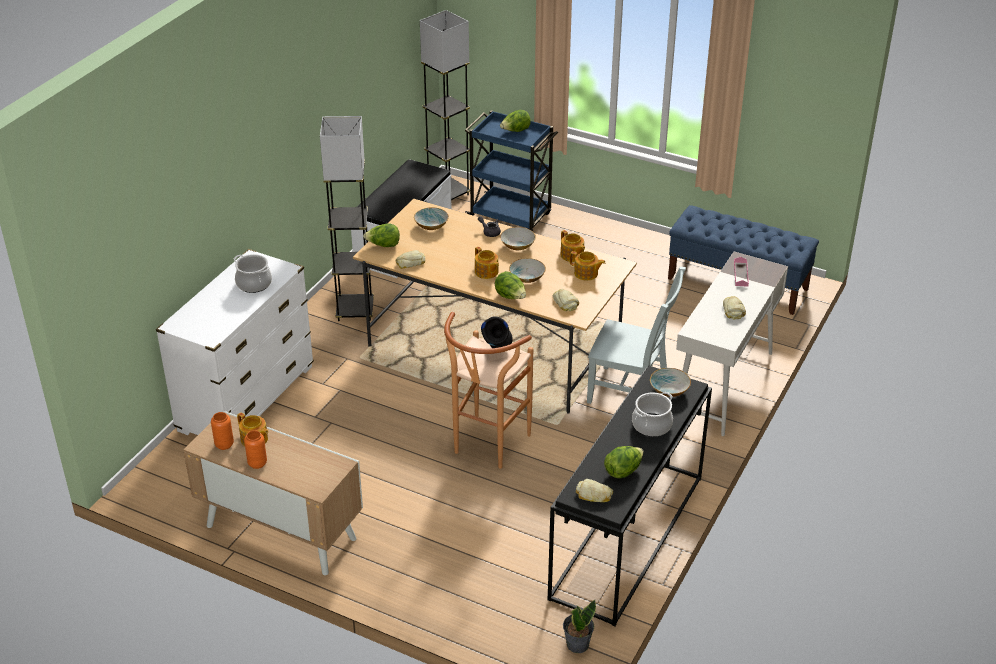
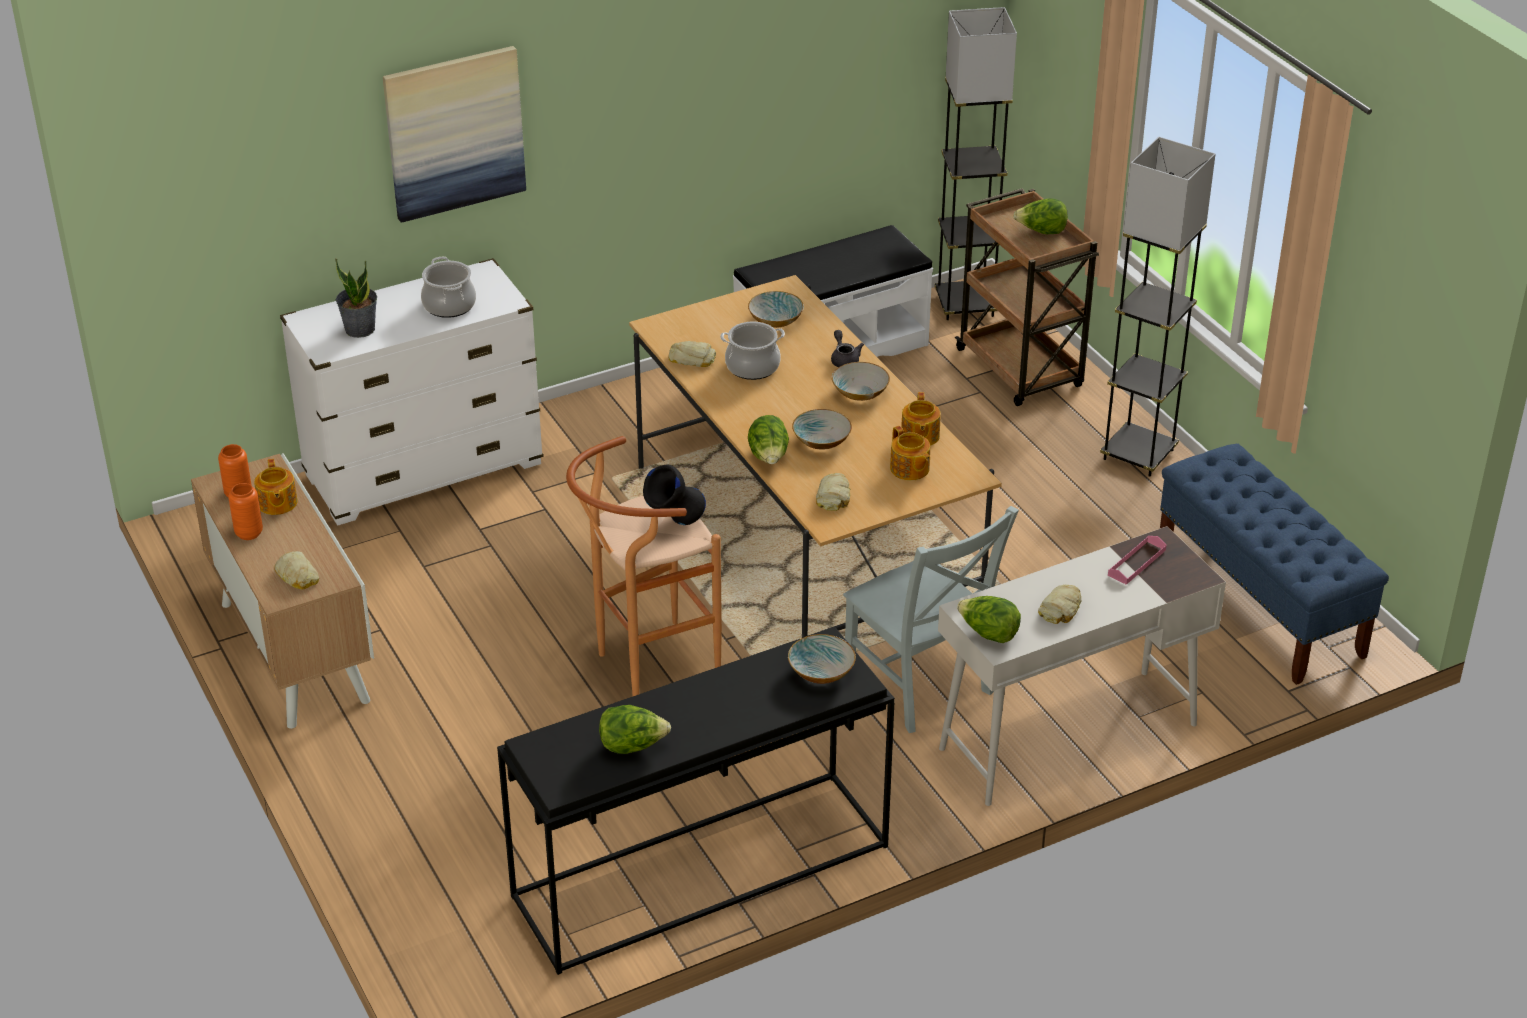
camera: 35 degrees right, 0 degrees up
(223, 173) = (454, 132): none -> picture
(355, 311) = (671, 414): grey floor lamp -> grey floor lamp (1138, 455)
(383, 245) = (683, 323): lettuce -> lettuce (988, 634)
(486, 272) = (775, 412): teapot -> none
(511, 216) = (1021, 370): blue cart -> brown cart
(577, 644) = (487, 970): potted plant -> potted plant (360, 329)
(594, 495) = (559, 757): bread -> bread (297, 576)
(651, 425) = (741, 707): cooking pot -> cooking pot (752, 367)

